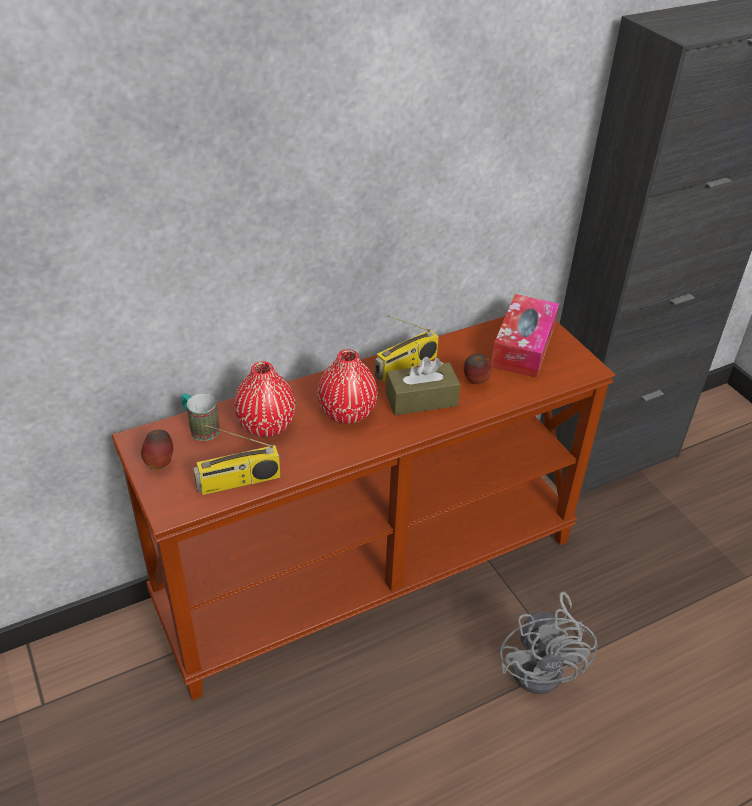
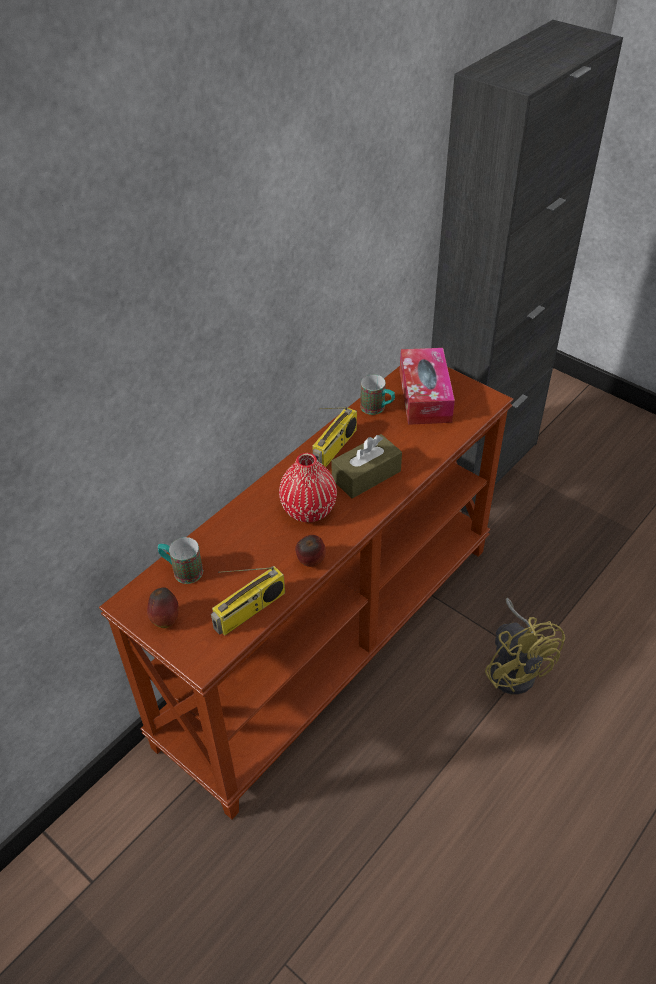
camera: 20 degrees left, 5 degrees up
(266, 425) = (242, 547): red vase -> none
(468, 344) = (377, 409): none -> mug
(475, 382) = (403, 443): apple -> apple (310, 562)
(544, 666) = (515, 667): grey fan -> yellow fan

